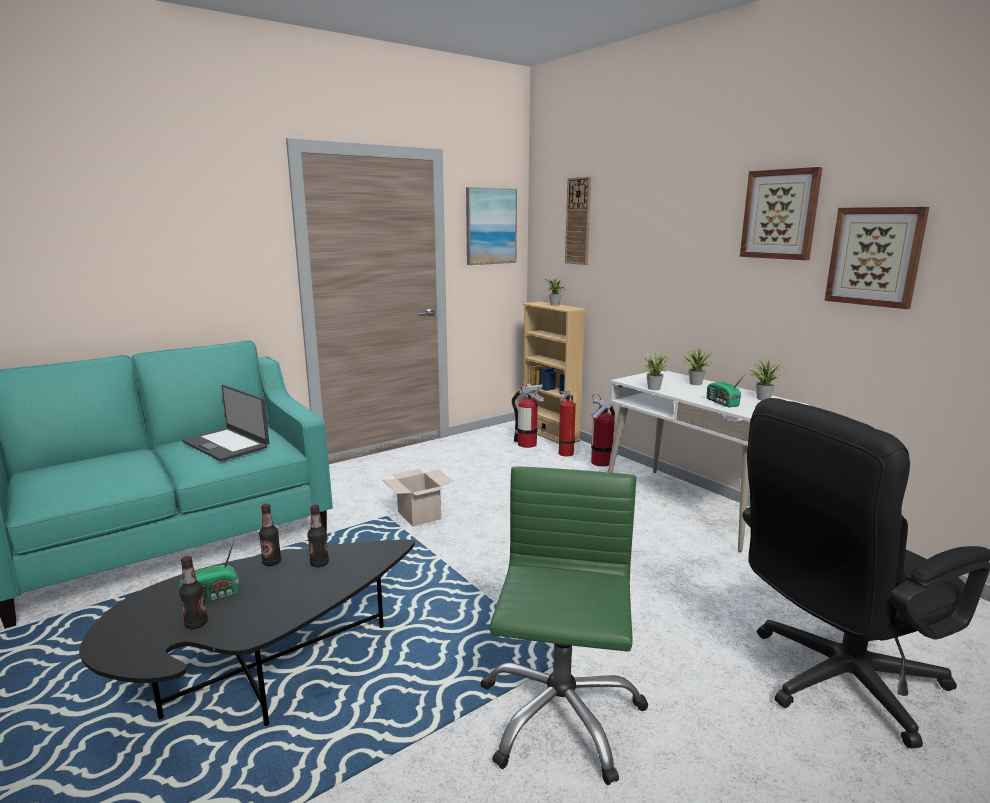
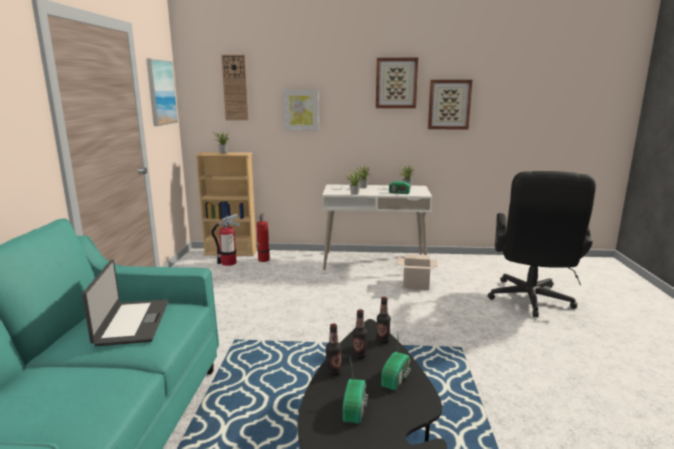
camera: 50 degrees left, 0 degrees up
(196, 624) = (387, 422): bottle -> bottle (382, 340)
(227, 444) = (131, 322): laptop -> laptop turned 90 degrees counterclockwise
(291, 600) = (397, 378): none -> radio
(420, 515) = (254, 328): cardboard box -> cardboard box (416, 284)
(559, 715) = (500, 366): green office chair -> none
(601, 462) = (292, 257): fire extinguisher -> none
(644, 254) = (301, 110): none -> picture

